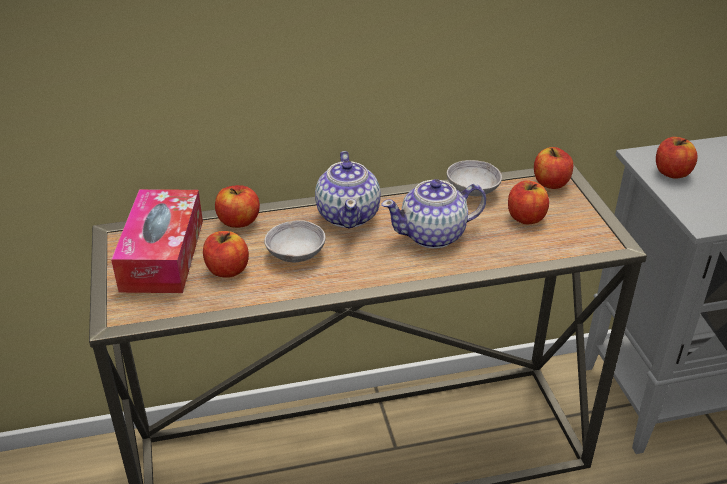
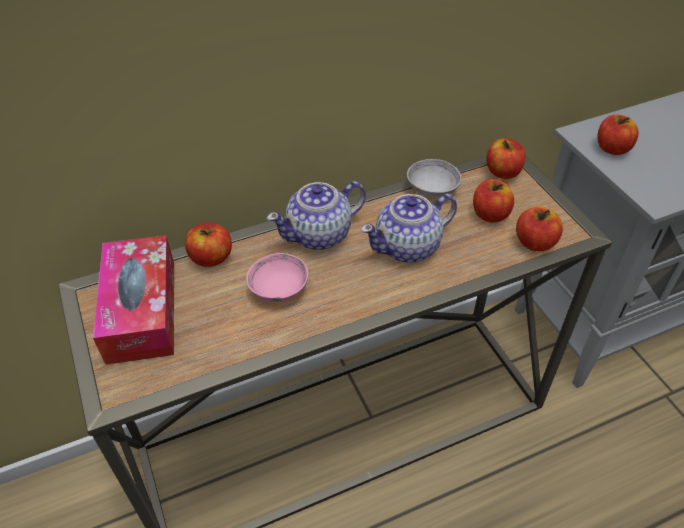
camera: 10 degrees left, 10 degrees up
(227, 270) = (213, 318): apple -> apple (534, 242)
(296, 254) = (279, 289): grey bowl -> pink bowl
(348, 215) = (320, 235): teapot -> teapot turned 75 degrees clockwise

